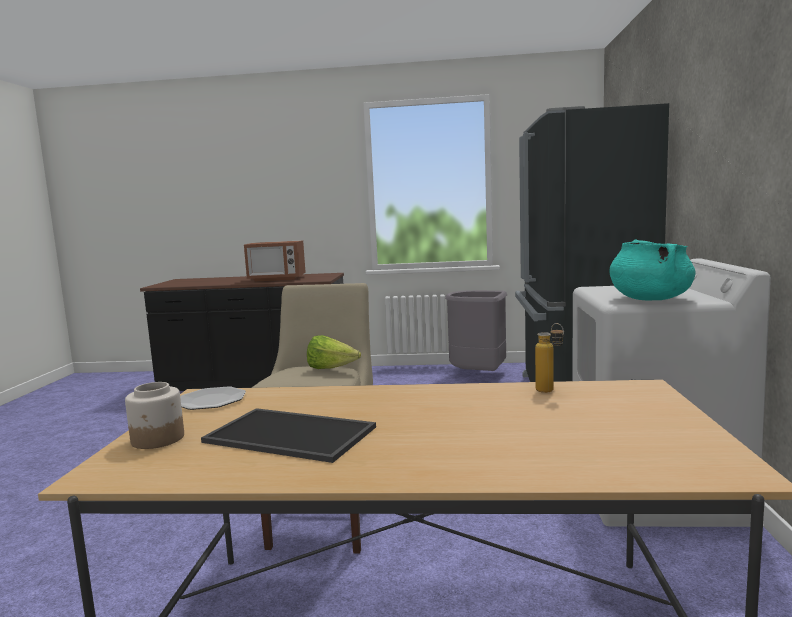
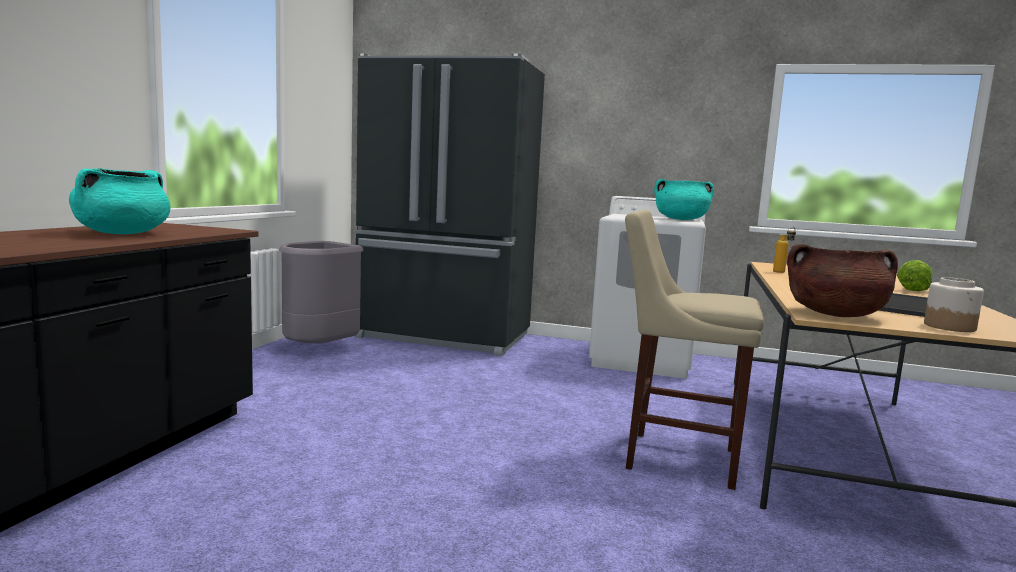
camera: 80 degrees left, 0 degrees up
(211, 400) = (835, 315): plate -> brown cooking pot
(277, 279) = (123, 233): microwave -> turquoise cooking pot
(331, 369) = (700, 293): lettuce -> lettuce (913, 290)

